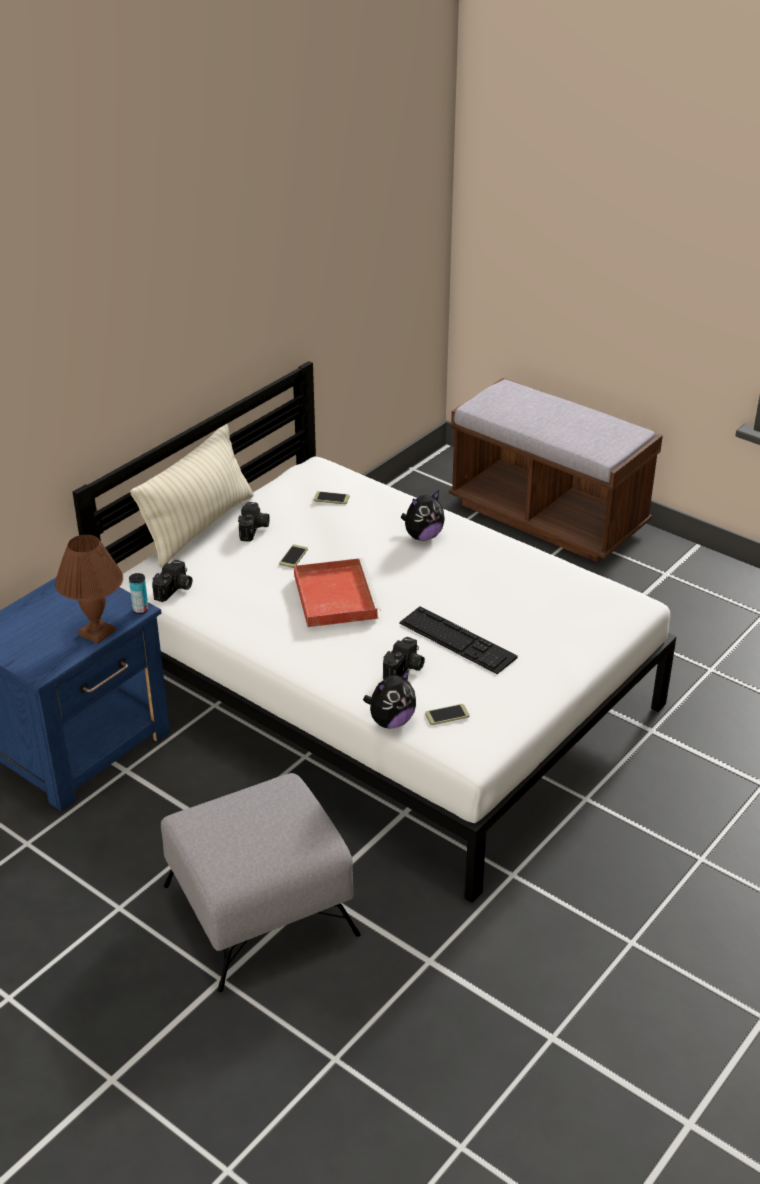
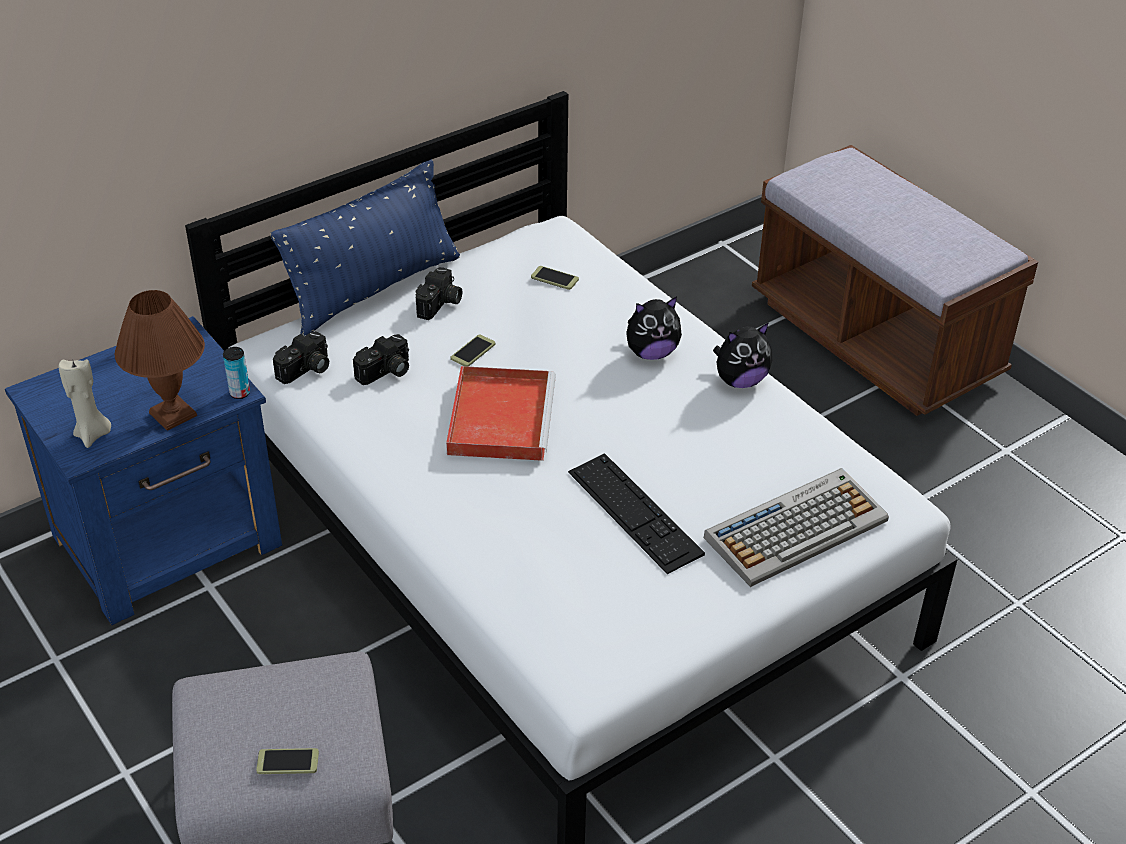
camera: 15 degrees right, 5 degrees up
(42, 656) = (93, 435): none -> beige candle
(199, 527) = (374, 289): beige pillow -> blue pillow
(391, 721) = (497, 614): plush toy -> plush toy (740, 380)
(404, 669) = (546, 542): camera -> camera (386, 372)
(447, 715) = (574, 621): phone -> phone (287, 762)
(572, 629) = (796, 528): none -> keyboard

